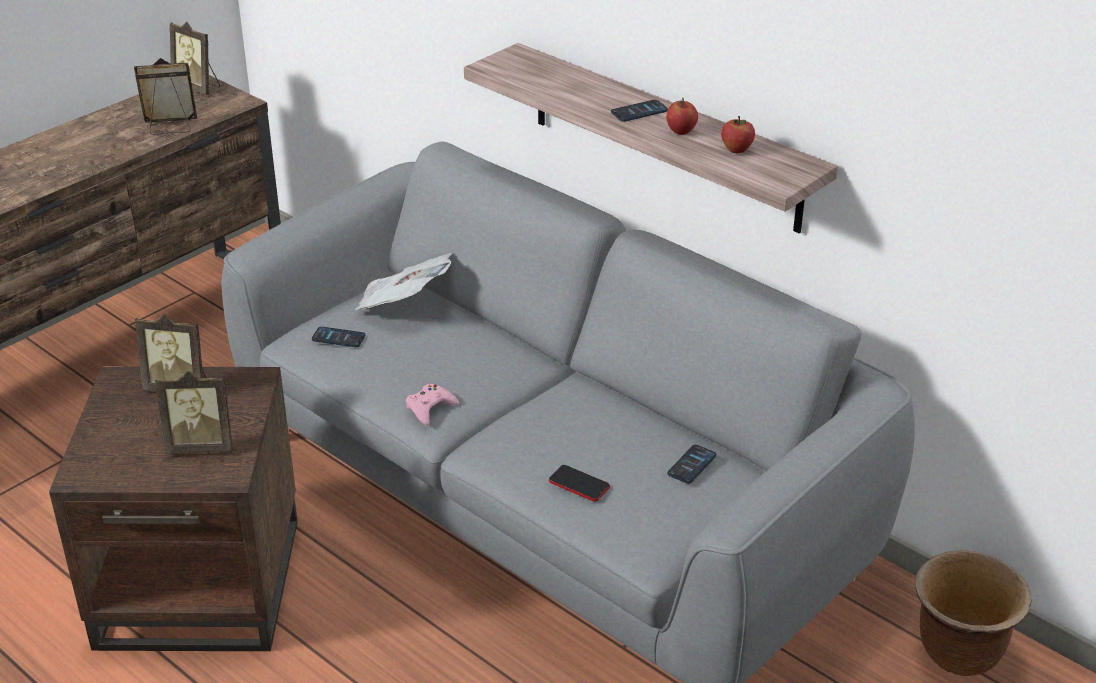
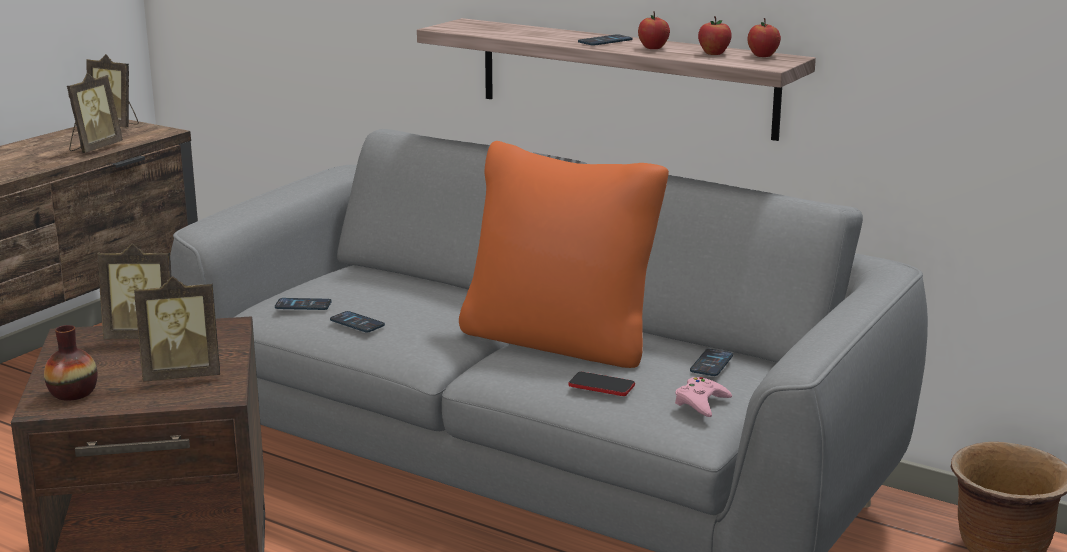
camera: 10 degrees left, 15 degrees down
(105, 460) = (73, 393): none -> vase
(170, 127) = (94, 148): picture frame -> picture frame turned 135 degrees clockwise
(381, 369) = (357, 323): none -> phone
(404, 304) = (364, 280): newspaper -> none
(430, 408) = (419, 346): pink game controller -> pink game controller (701, 403)
(561, 414) = (560, 340): none -> orange pillow
(784, 159) = (762, 55): none -> apple

